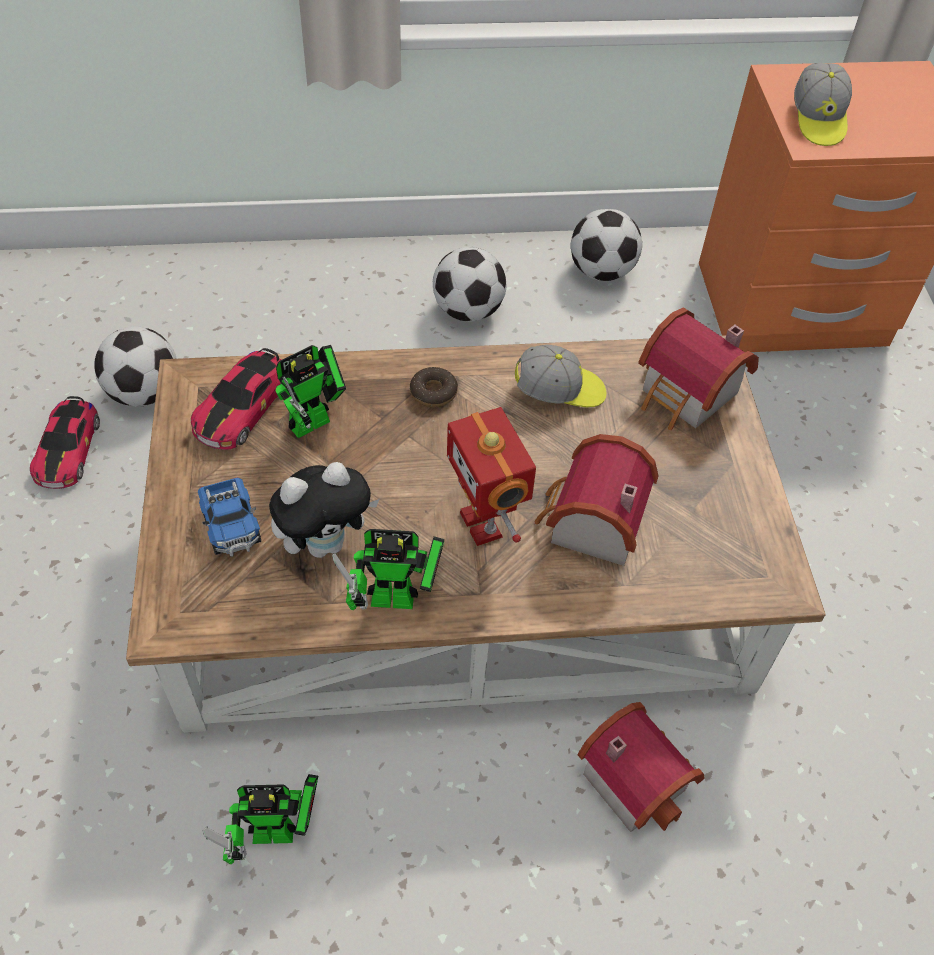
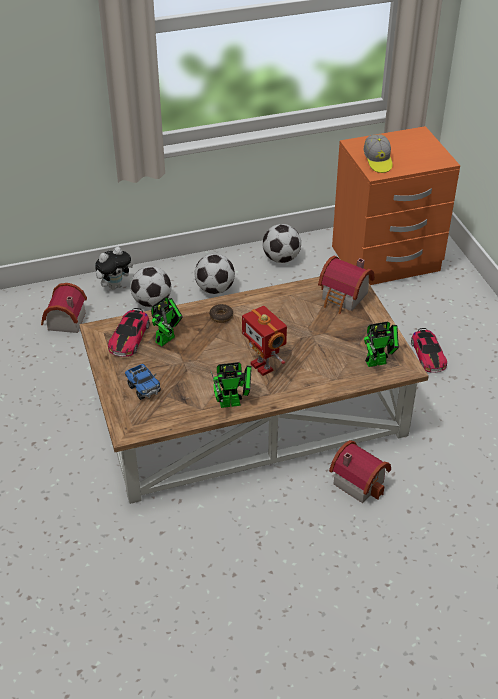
camera: 10 degrees left, 10 degrees down
(68, 449) = (20, 391): toy car -> toy car (428, 355)
(145, 393) = (52, 357): football -> football (152, 302)
(280, 833) = (193, 535): toy robot -> toy robot (379, 361)
(326, 543) = (191, 386): plush toy -> plush toy (115, 285)
(559, 391) = (282, 306): cap -> none
(590, 525) = (312, 358): toy house -> toy house (63, 322)

